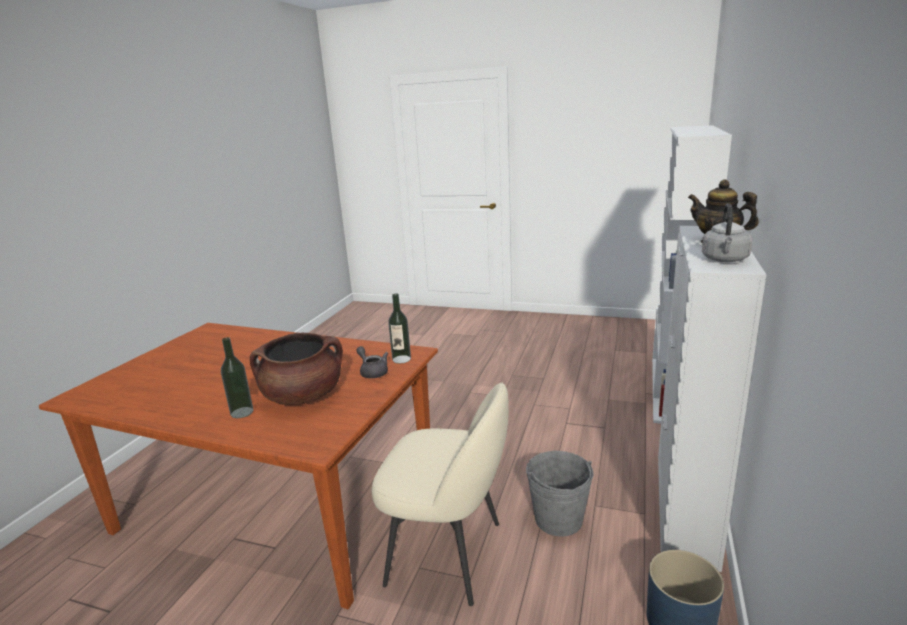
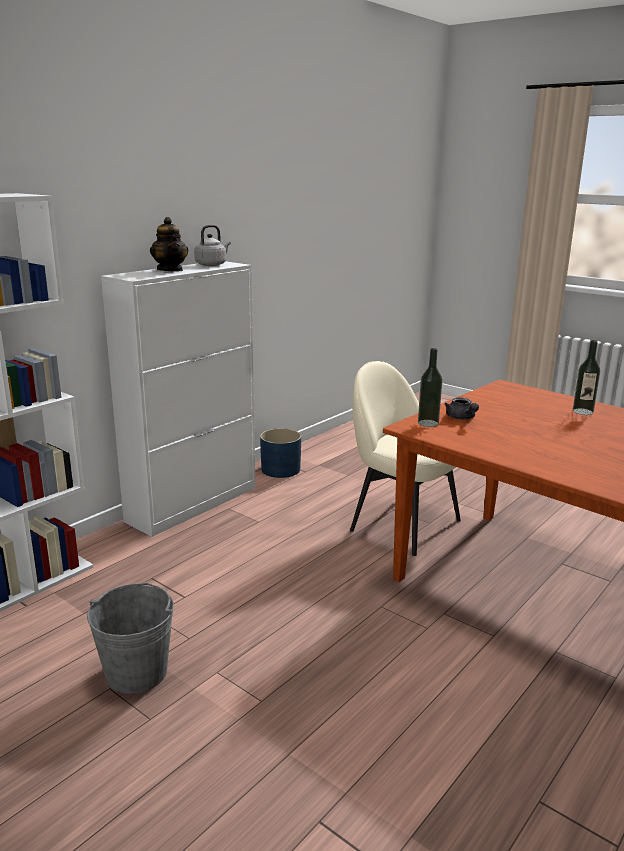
camera: 160 degrees left, 0 degrees up
(303, 396) = (529, 412): brown cooking pot -> none
(558, 519) = (298, 521): grey bucket -> grey bucket (137, 672)

